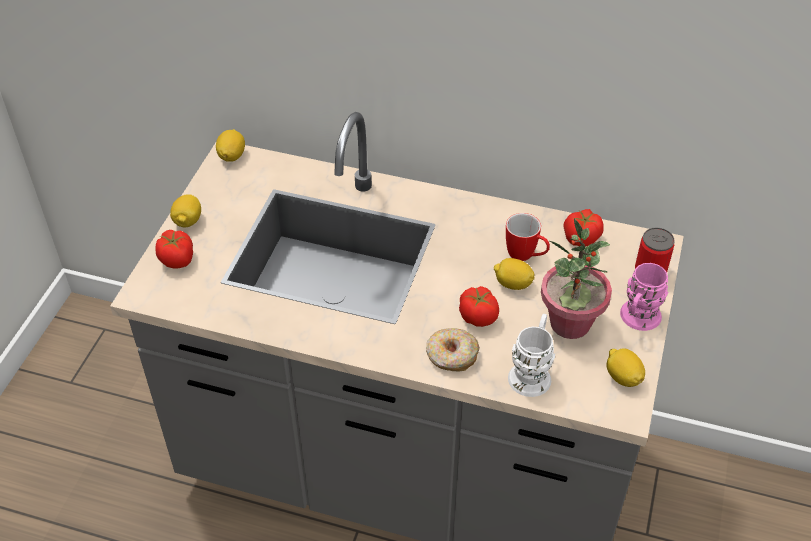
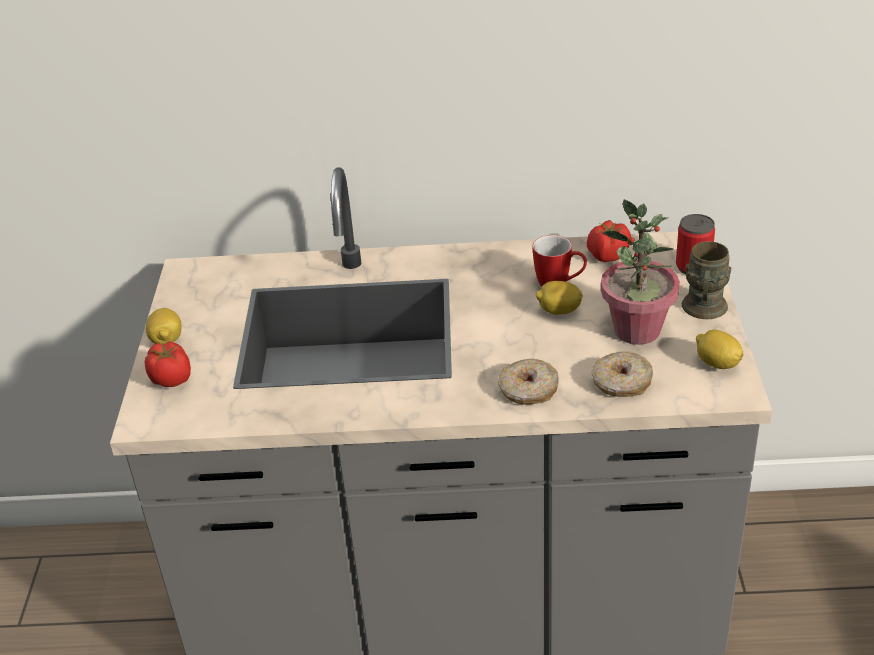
camera: 15 degrees left, 10 degrees down
(232, 156) = (189, 269): lemon -> none
(478, 317) = (538, 349): tomato -> none
(532, 372) = (621, 383): white mug -> donut
(637, 320) = (703, 311): pink mug -> brown mug

